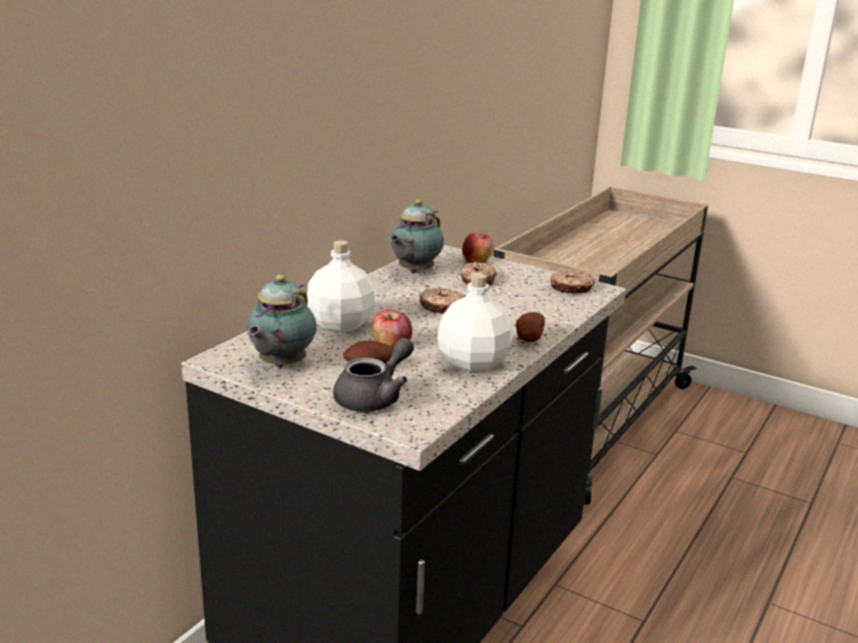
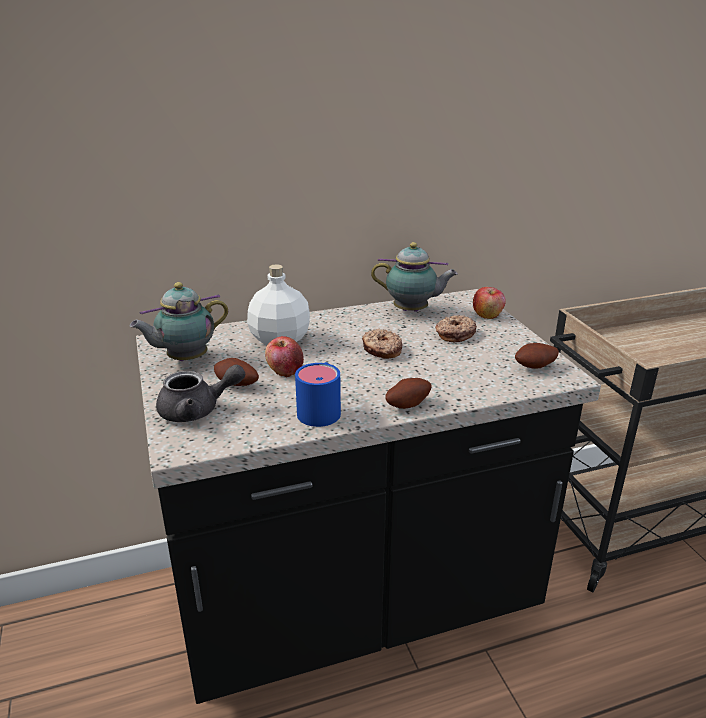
camera: 40 degrees right, 5 degrees up
(414, 272) = (413, 311): teapot -> teapot turned 150 degrees counterclockwise
(472, 362) = (321, 408): white bottle -> blue mug
(571, 288) = (535, 368): donut -> potato

